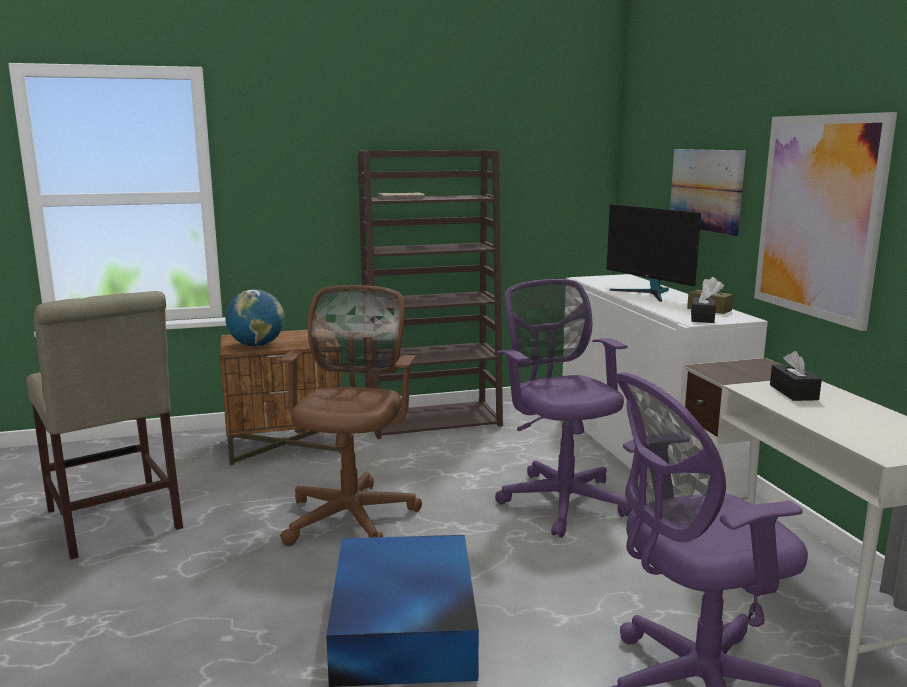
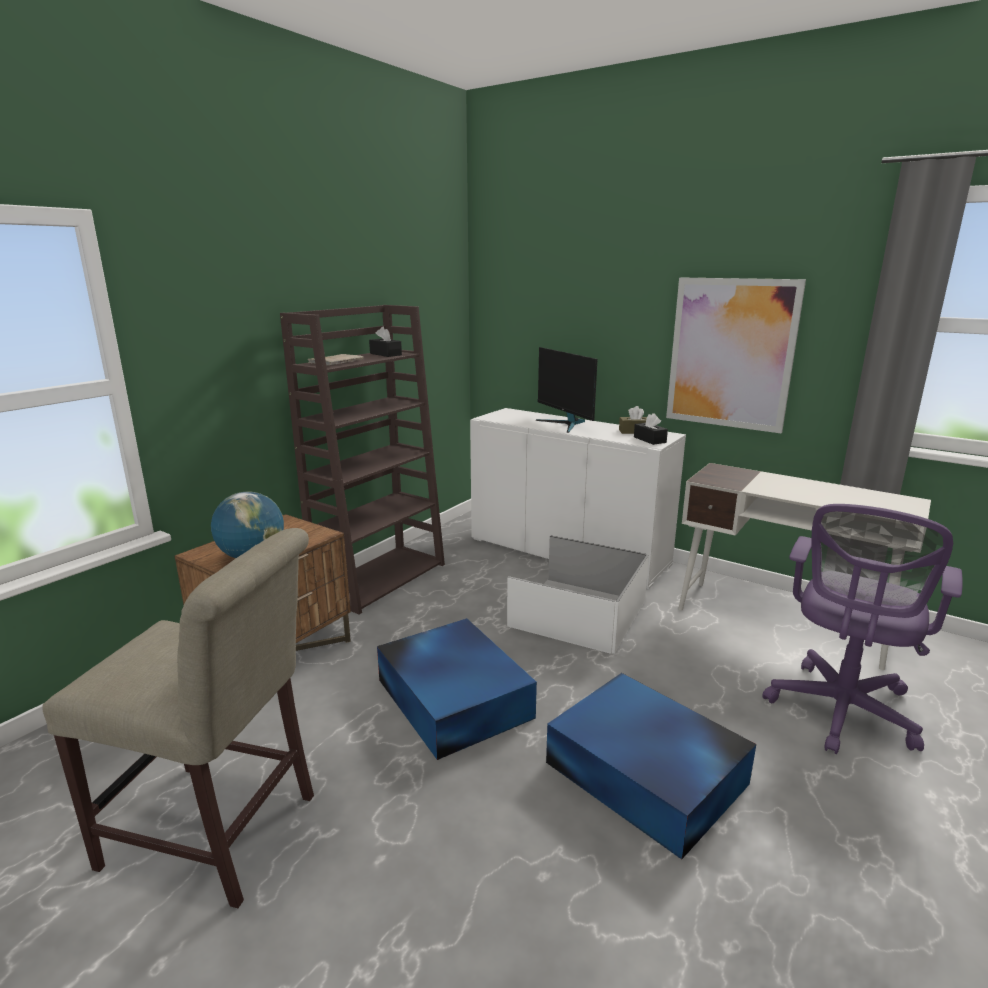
camera: 40 degrees left, 5 degrees up
(352, 514) = (453, 697): brown office chair -> blue storage box
(561, 499) = (578, 612): purple office chair -> white storage box
(649, 293) = (565, 424): monitor -> monitor turned 45 degrees clockwise
(705, 190) = (597, 334): picture -> none
(793, 392) = (782, 486): black tissue box -> black tissue box (385, 354)

